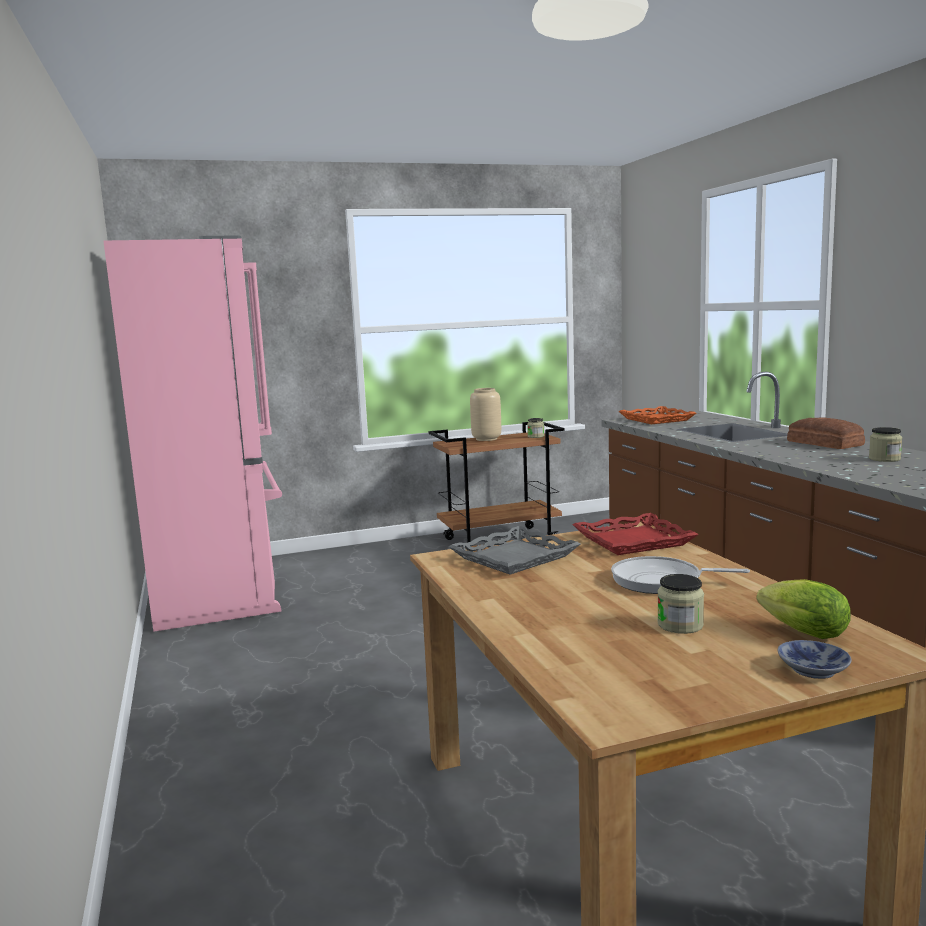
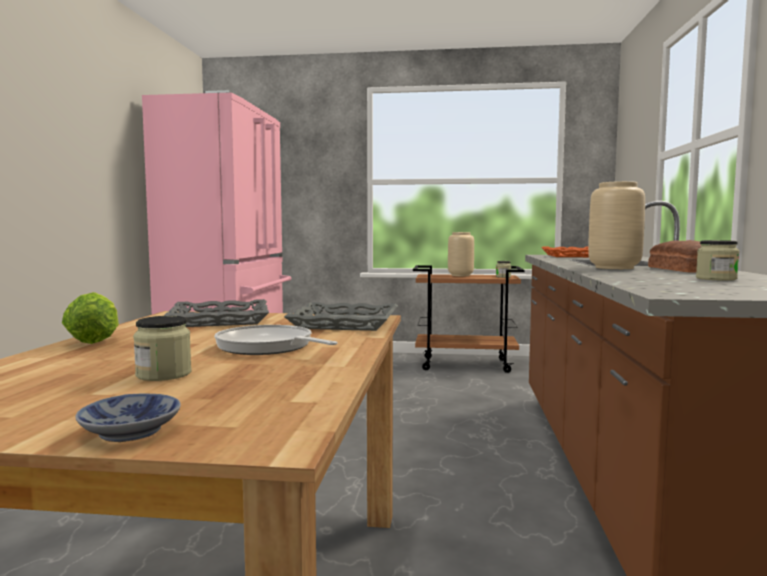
camera: 25 degrees right, 5 degrees down
(633, 541) = (345, 323): red tray -> grey tray
(767, 446) = (613, 268): none -> beige vase
(799, 632) = (243, 400): lettuce -> lettuce (95, 340)

